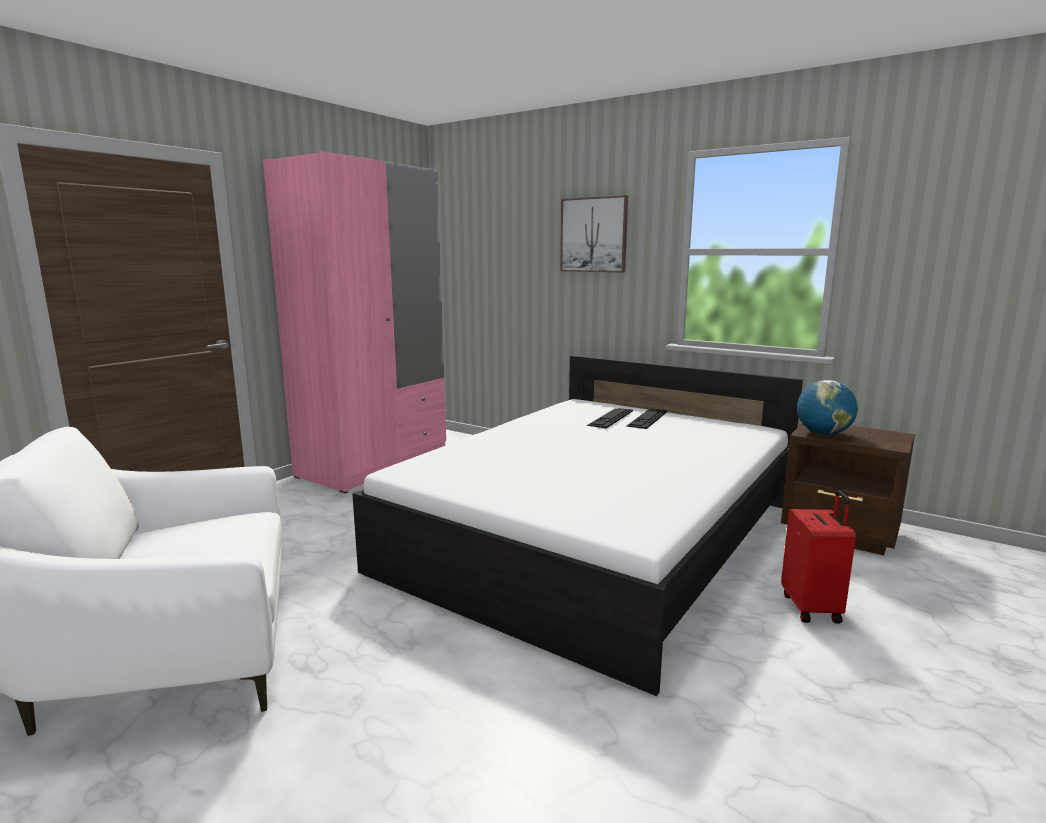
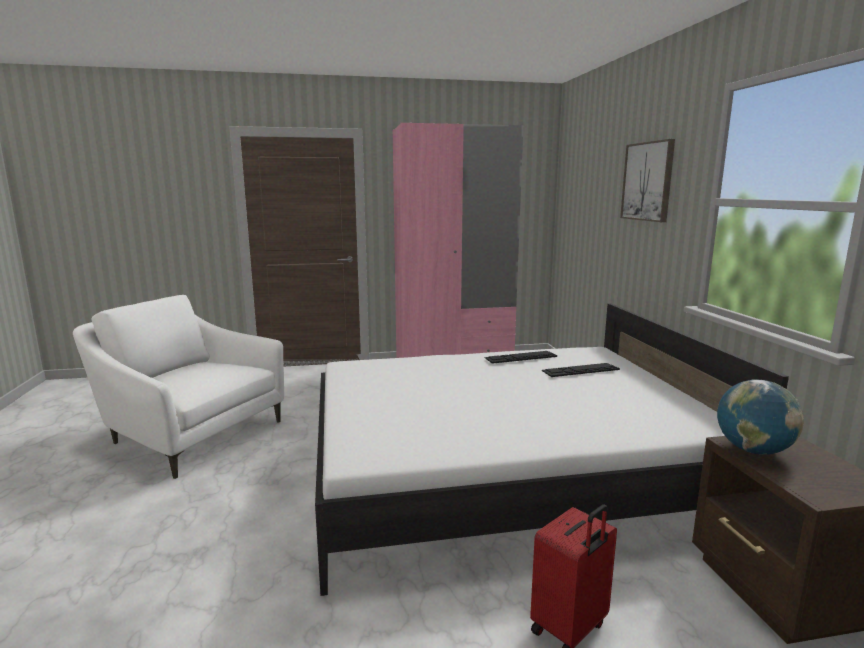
camera: 45 degrees right, 0 degrees up
(647, 418) = (617, 380): keyboard -> keyboard (520, 357)

